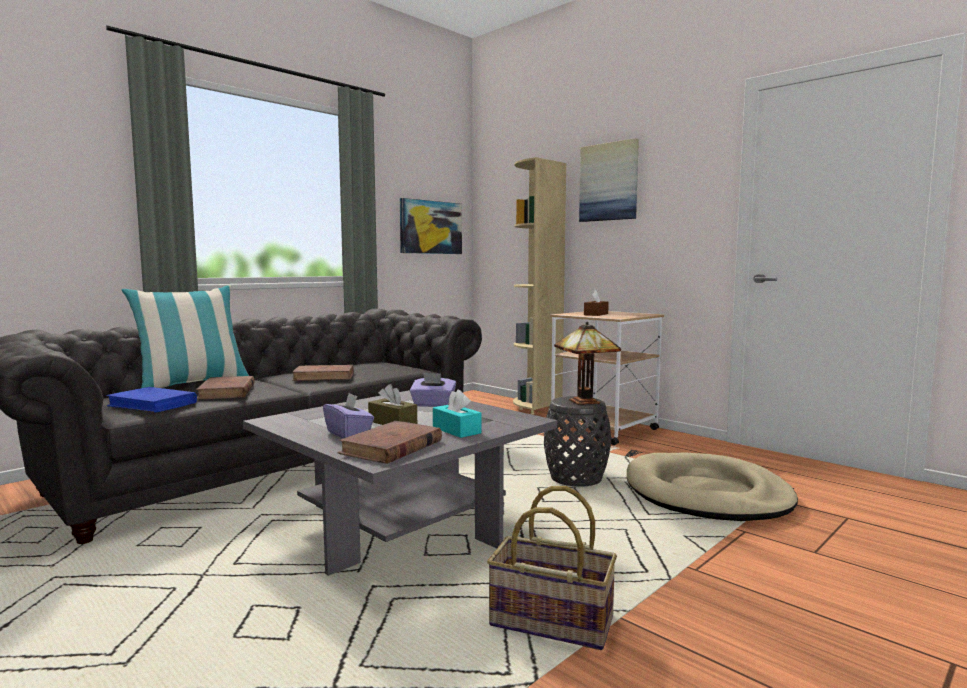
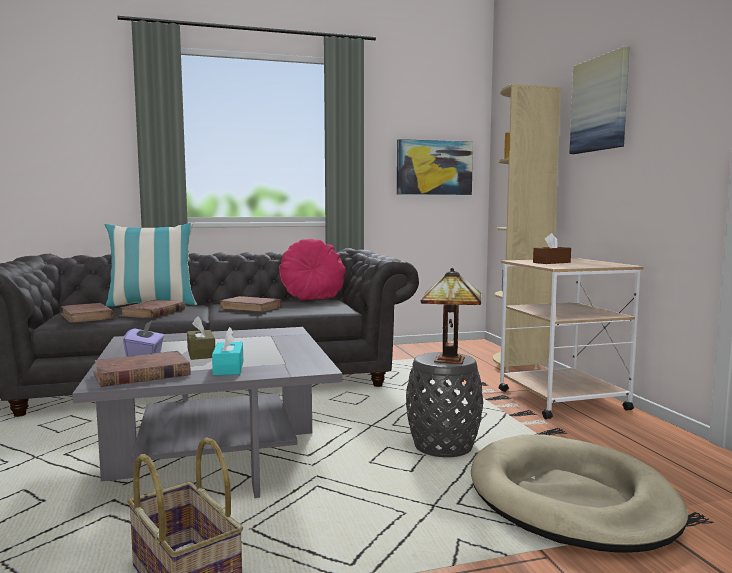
camera: 30 degrees right, 0 degrees up
(153, 404) = (87, 316): blue book -> brown book
(360, 363) = (312, 299): none -> pink pillow
(433, 404) = (275, 342): purple tissue box -> none

